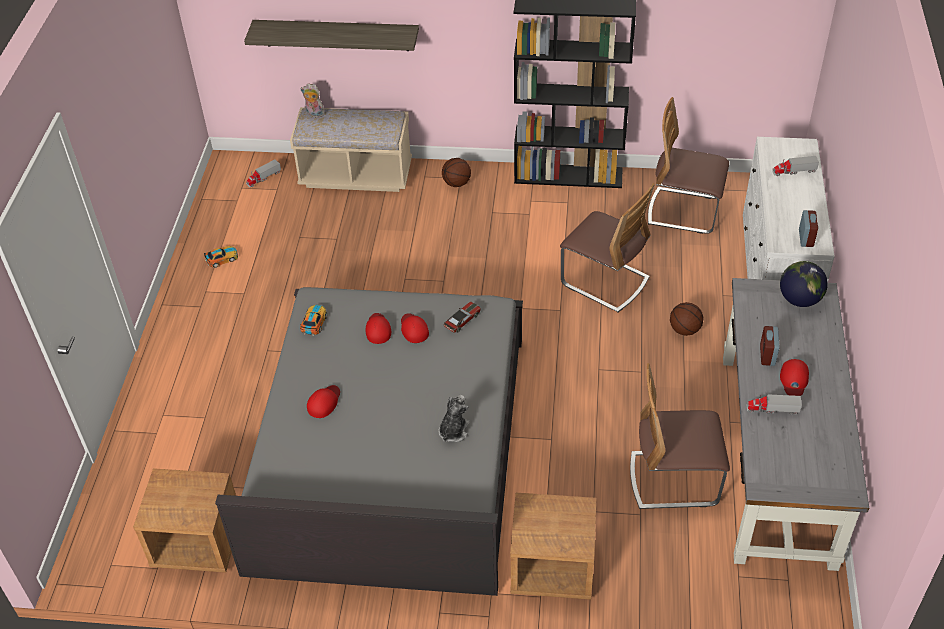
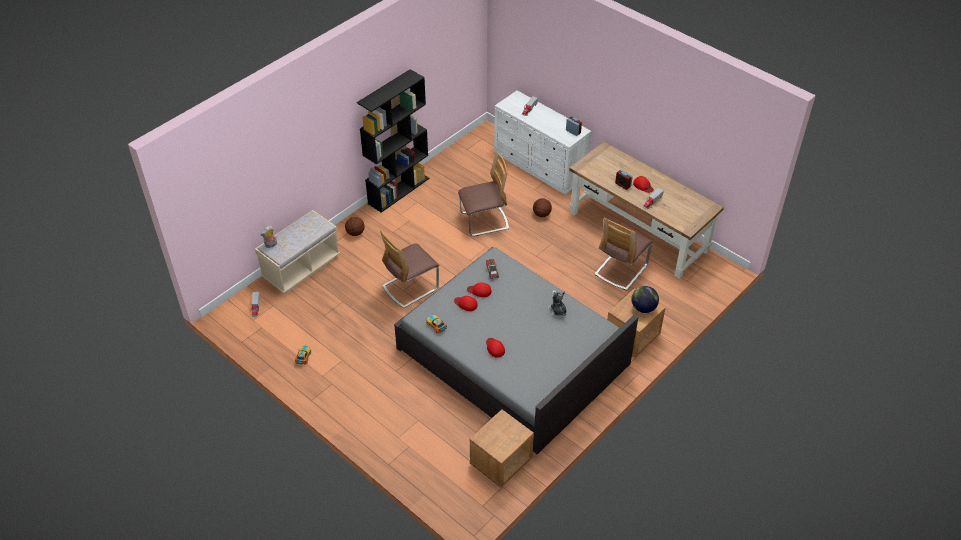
camera: 55 degrees left, 0 degrees up
(336, 35) = (268, 188): shelf -> none
(684, 211) = (469, 168): chair -> chair (410, 287)
(777, 457) = (639, 231): grey desk -> brown desk
(799, 299) = (602, 156): globe -> globe (643, 308)

